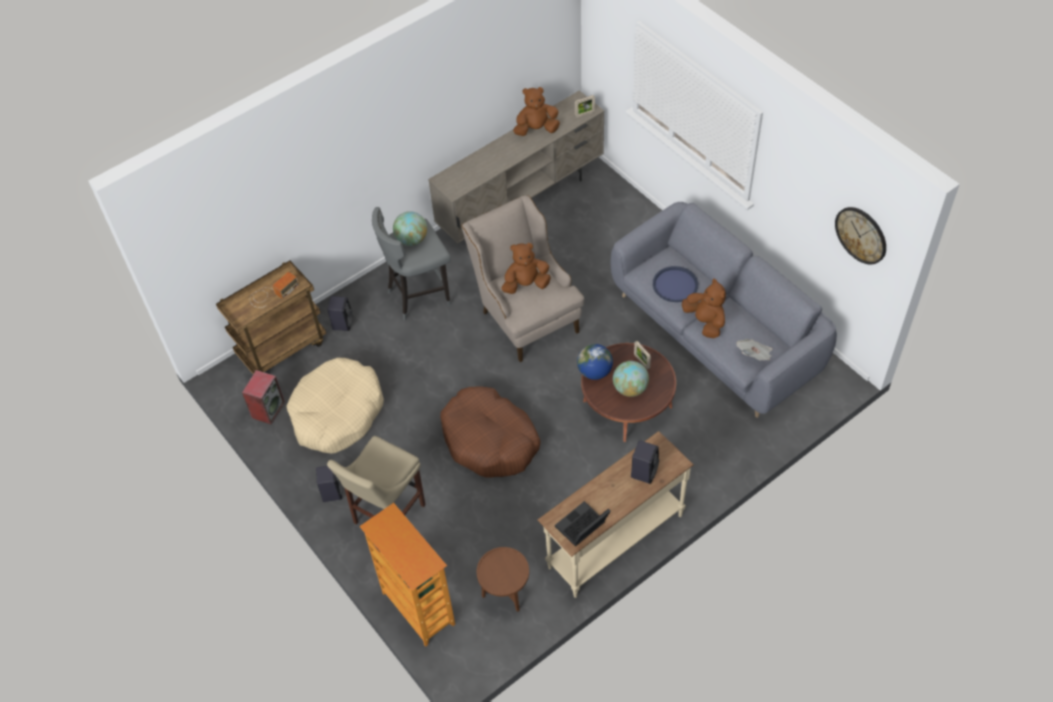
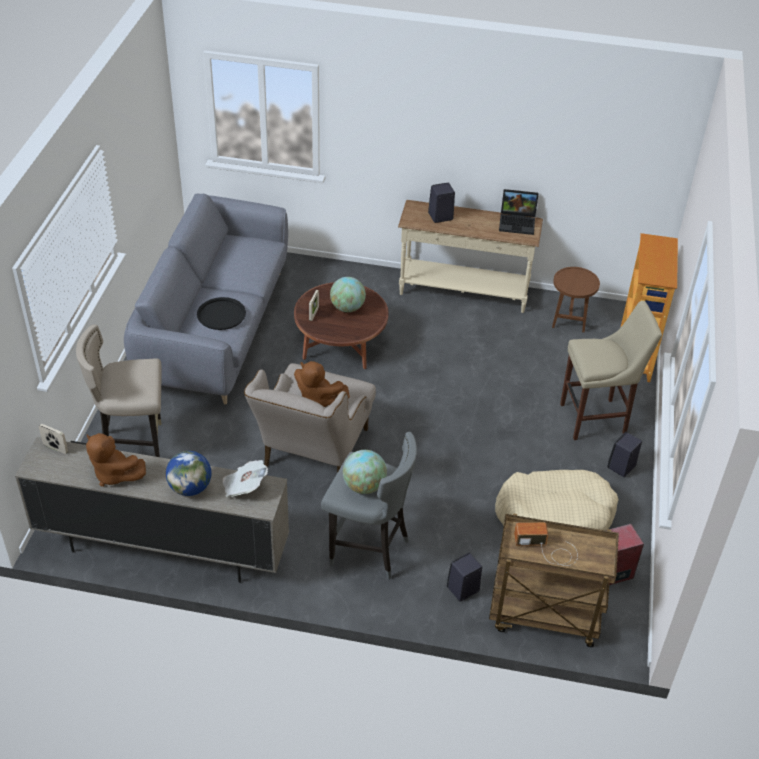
camera: 135 degrees left, 10 degrees down
(490, 440) = (462, 401): brown dog bed -> none
(594, 372) = (353, 333): globe -> globe (190, 488)
(624, 228) = (134, 446): none -> beige stool
(675, 285) = (221, 314): blue tray -> black tray
(705, 322) = (245, 282): brown plush toy -> none
(754, 355) = (254, 243): newspaper -> newspaper (244, 486)
(861, 235) = (157, 117): wall clock -> none

